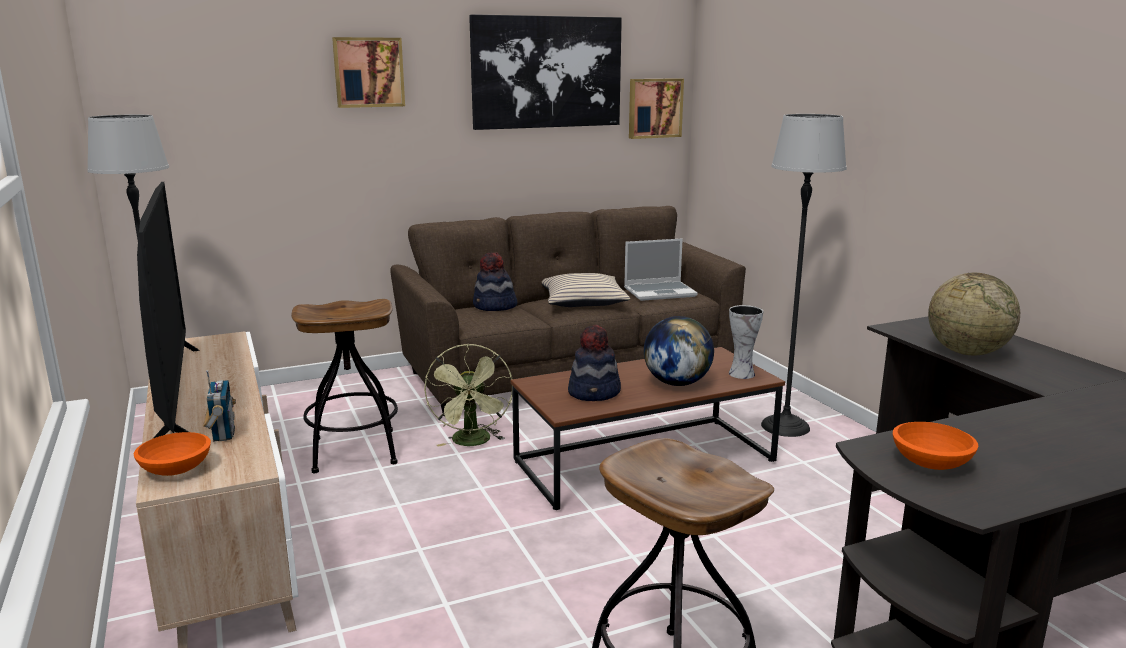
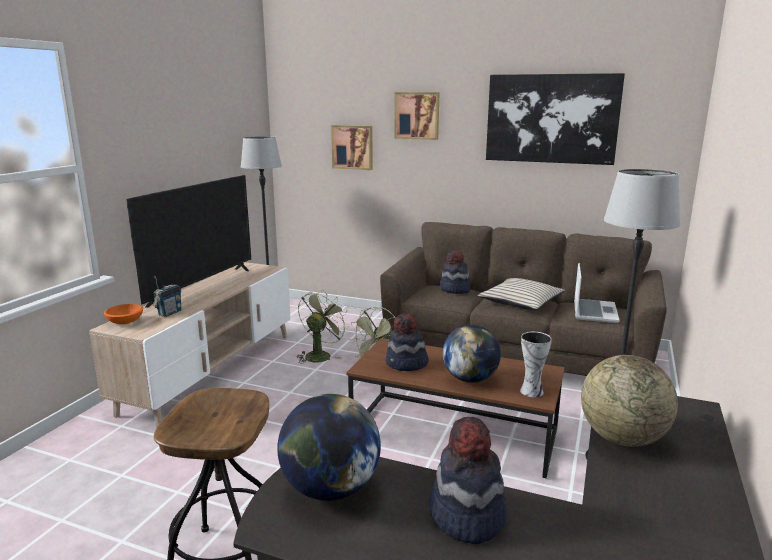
camera: 45 degrees right, 0 degrees up
(353, 450) = (320, 355): brown stool -> green fan
(654, 108) = (655, 153): picture -> picture (352, 147)
(660, 292) = (593, 312): laptop -> laptop turned 105 degrees counterclockwise
(931, 464) = (330, 489): orange bowl -> globe
(1026, 432) = (466, 515): none -> hat

